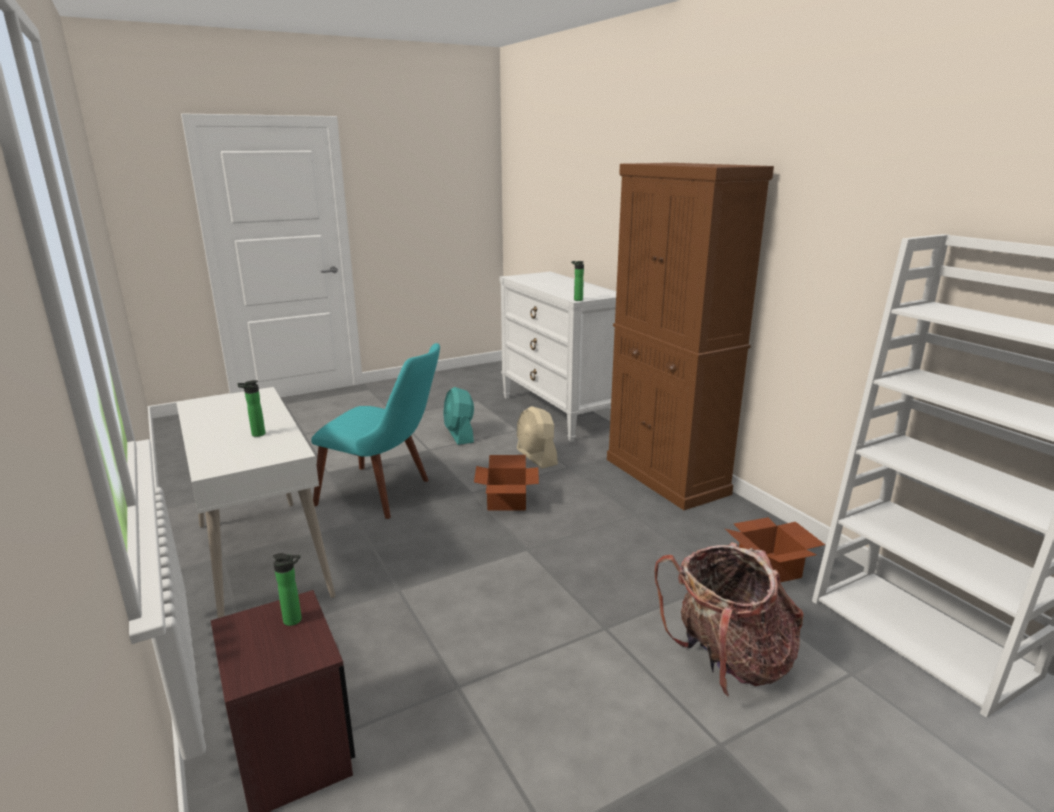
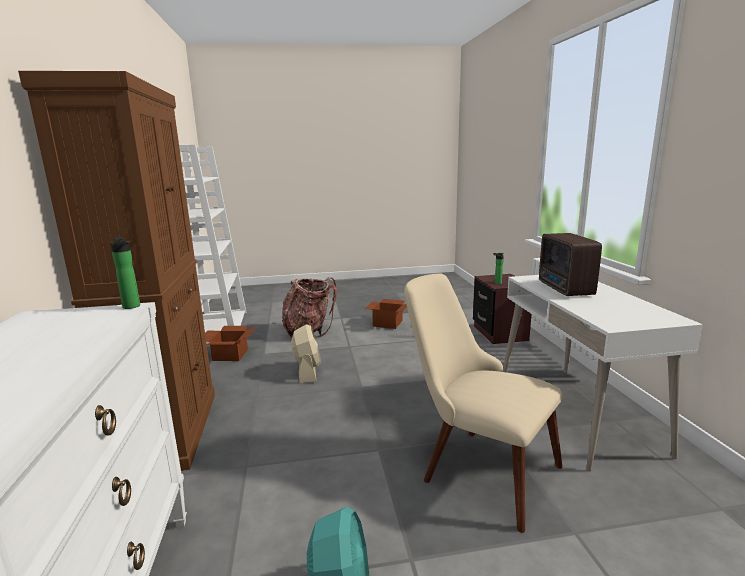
camera: 160 degrees left, 5 degrees down
(256, 434) = (565, 289): bottle -> radio
(386, 494) = (476, 467): turquoise chair -> beige chair
(506, 501) = (350, 430): cardboard box -> cardboard box (388, 323)
(536, 457) = (264, 495): beige fan -> beige fan (307, 372)

